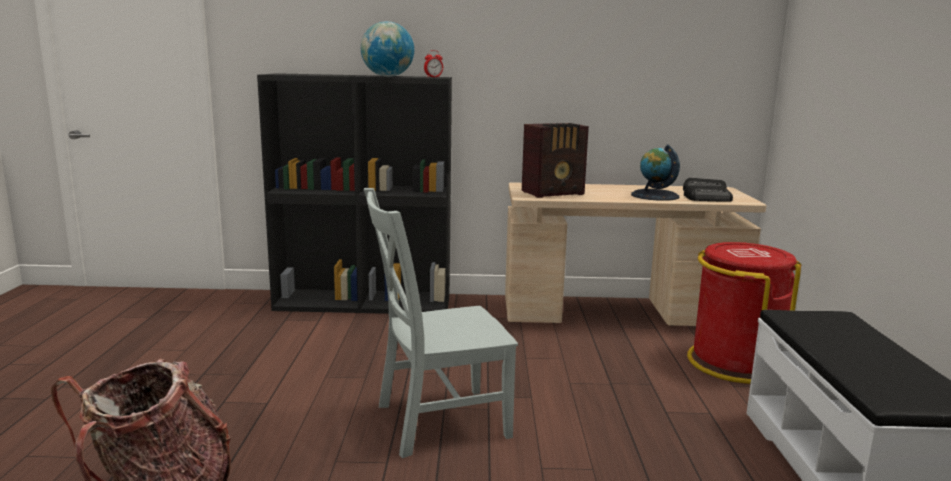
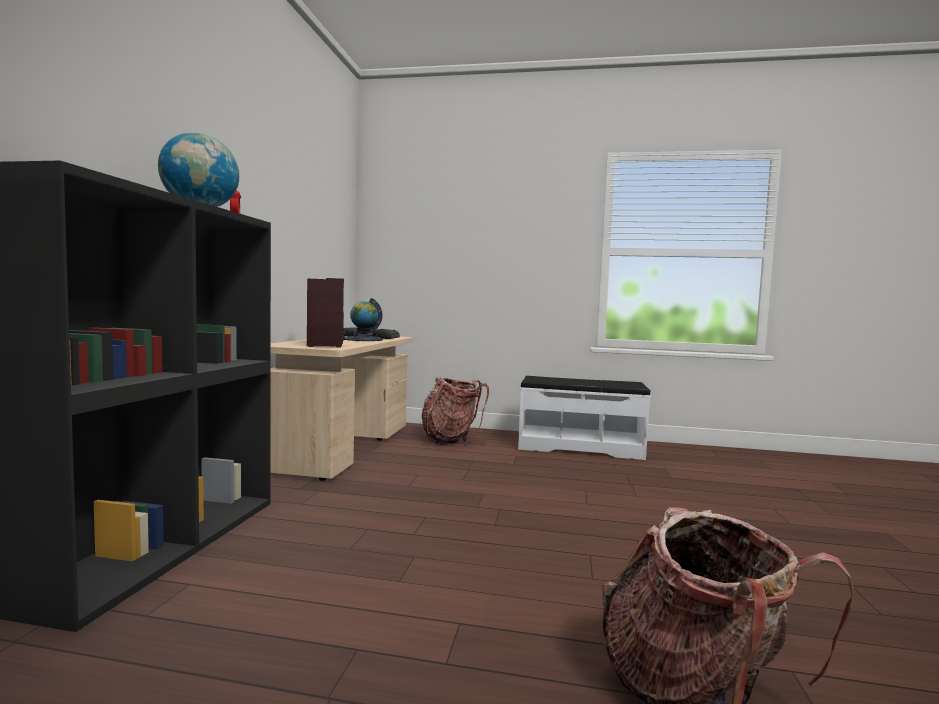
camera: 80 degrees left, 10 degrees down
(436, 421) = (520, 530): grey chair -> none
(734, 362) = (450, 439): red trash can -> backpack

